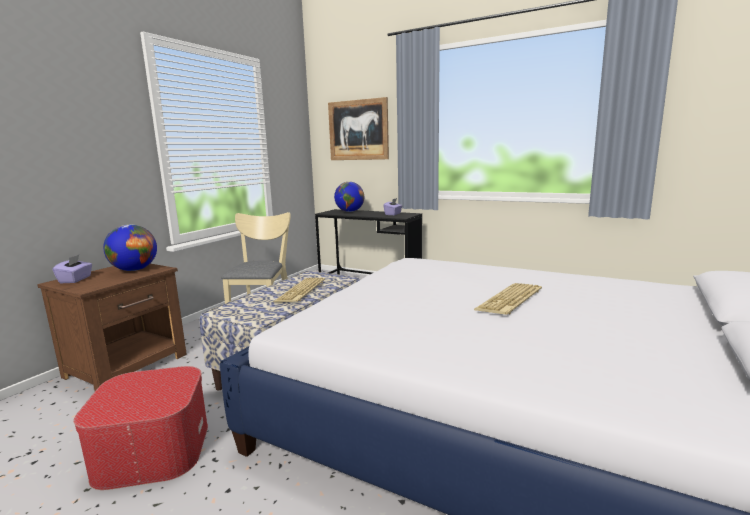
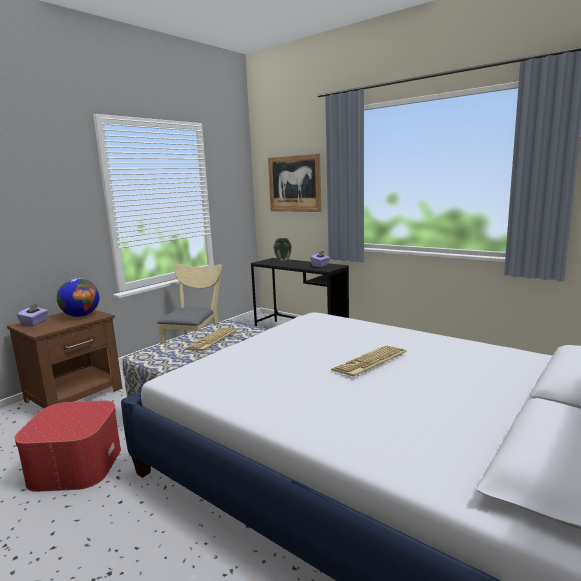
camera: 10 degrees right, 0 degrees up
(350, 211) = (283, 261): globe -> vase

